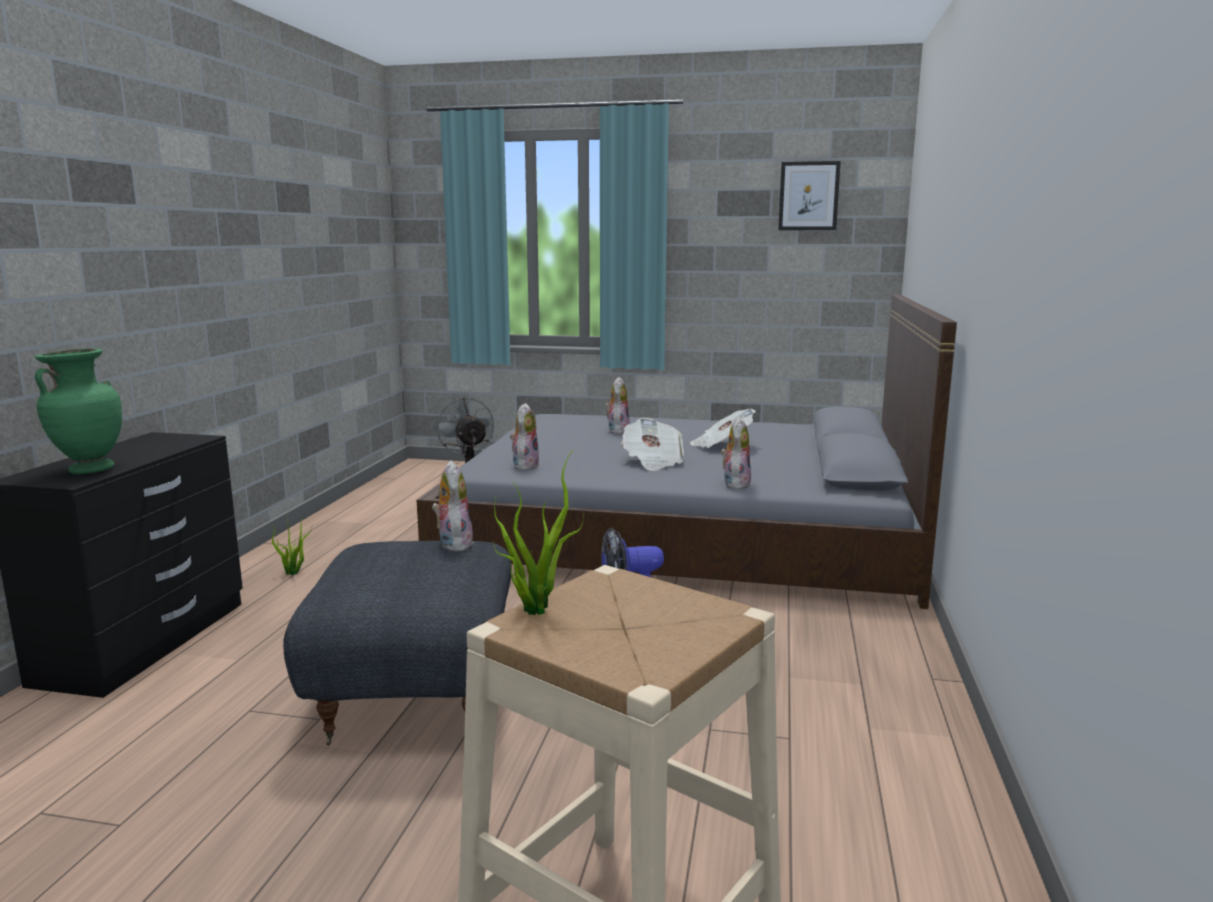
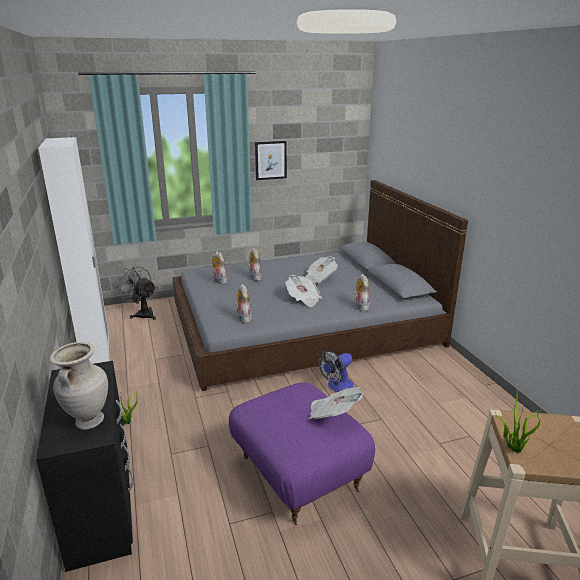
camera: 30 degrees left, 10 degrees up
(90, 470) = (88, 422): green vase -> beige vase
(357, 503) = (97, 354): none -> white wardrobe
(414, 691) = (297, 475): grey ottoman -> purple ottoman
(453, 544) = (294, 391): plush toy -> plush toy (219, 281)
(458, 576) = (333, 414): none -> newspaper
(808, 196) = (321, 126): picture -> picture (270, 160)

